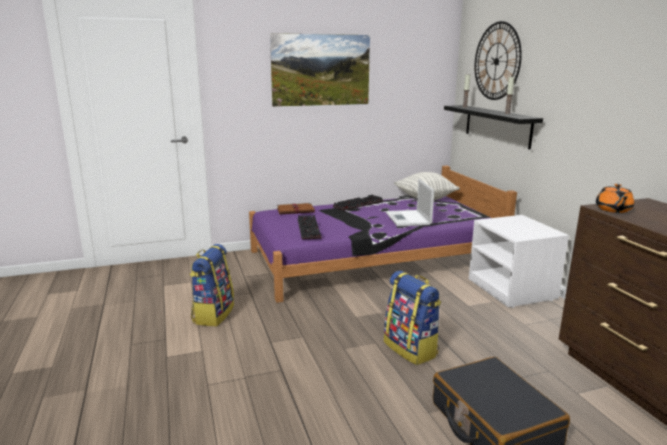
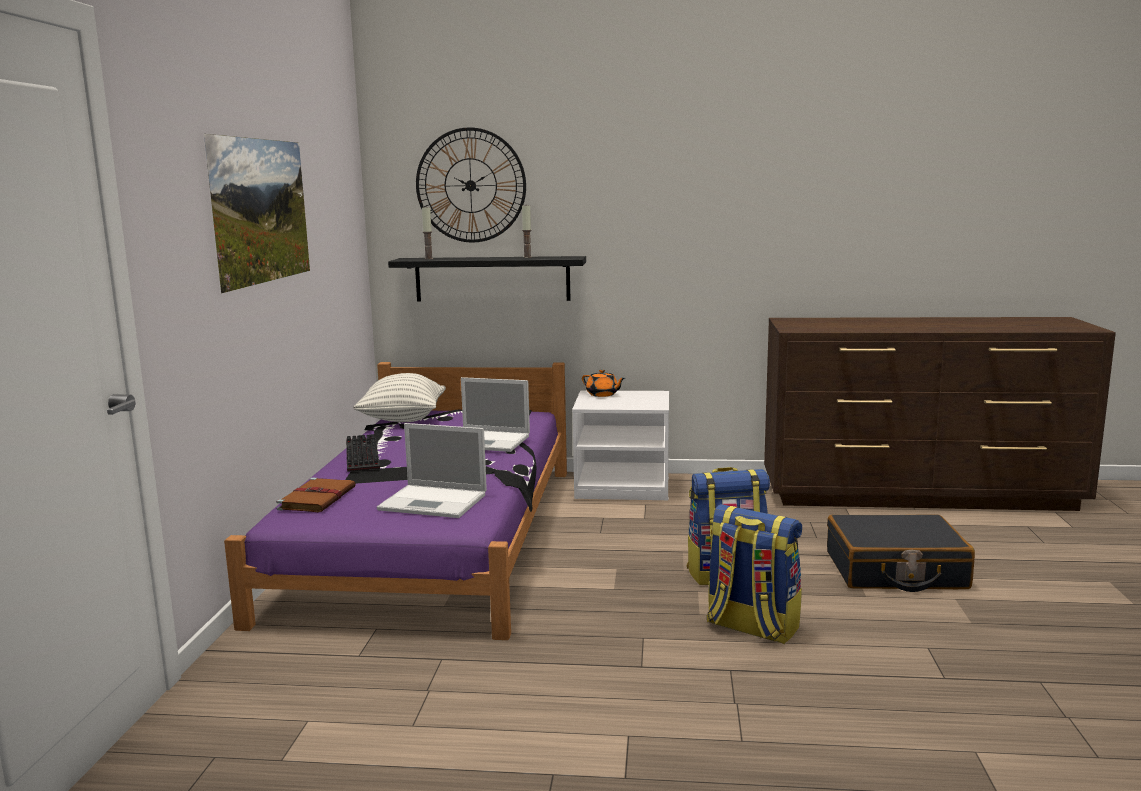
camera: 65 degrees left, 5 degrees down
(213, 314) = (494, 709): backpack -> backpack (751, 627)
(310, 229) = (435, 502): keyboard -> laptop
(613, 210) = (804, 329): orange teapot -> orange teapot (602, 394)

